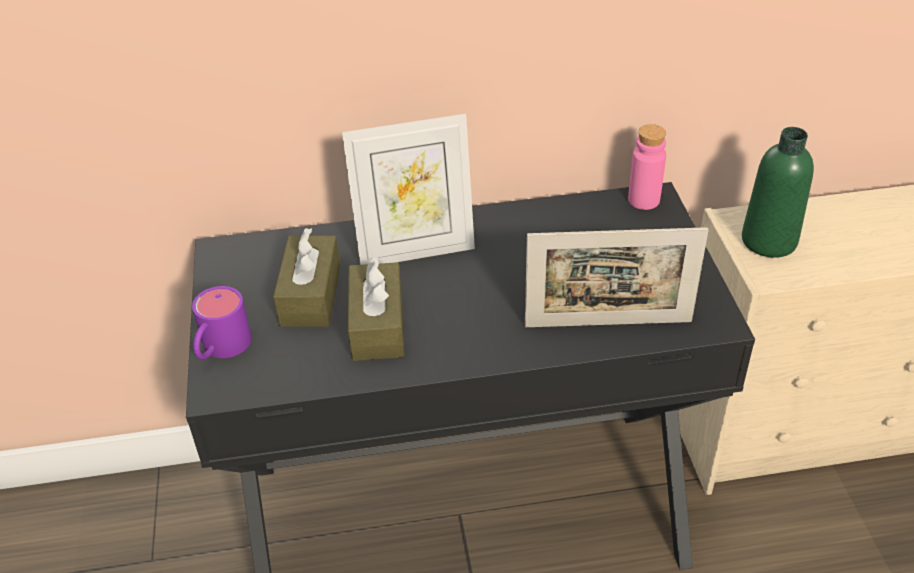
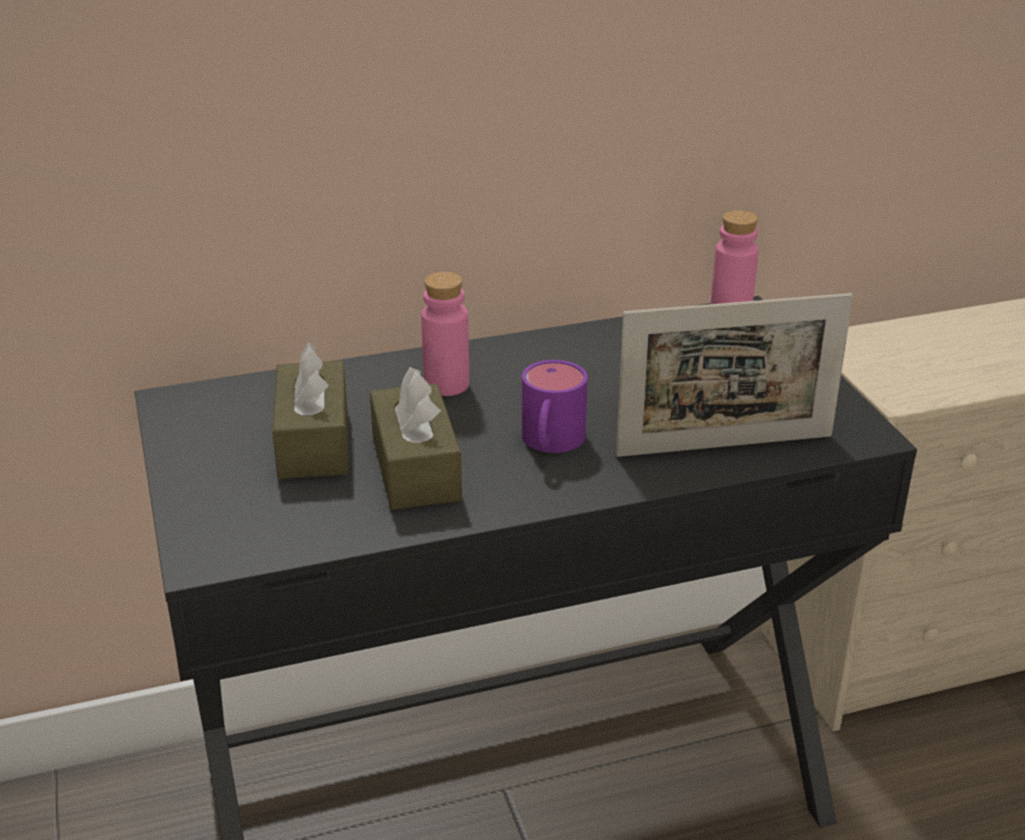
camera: 10 degrees left, 10 degrees down
(220, 348) = (199, 510): purple mug -> purple mug (550, 443)
(415, 250) = (446, 384): picture frame -> pink bottle
(769, 241) = (891, 360): green bottle -> none

